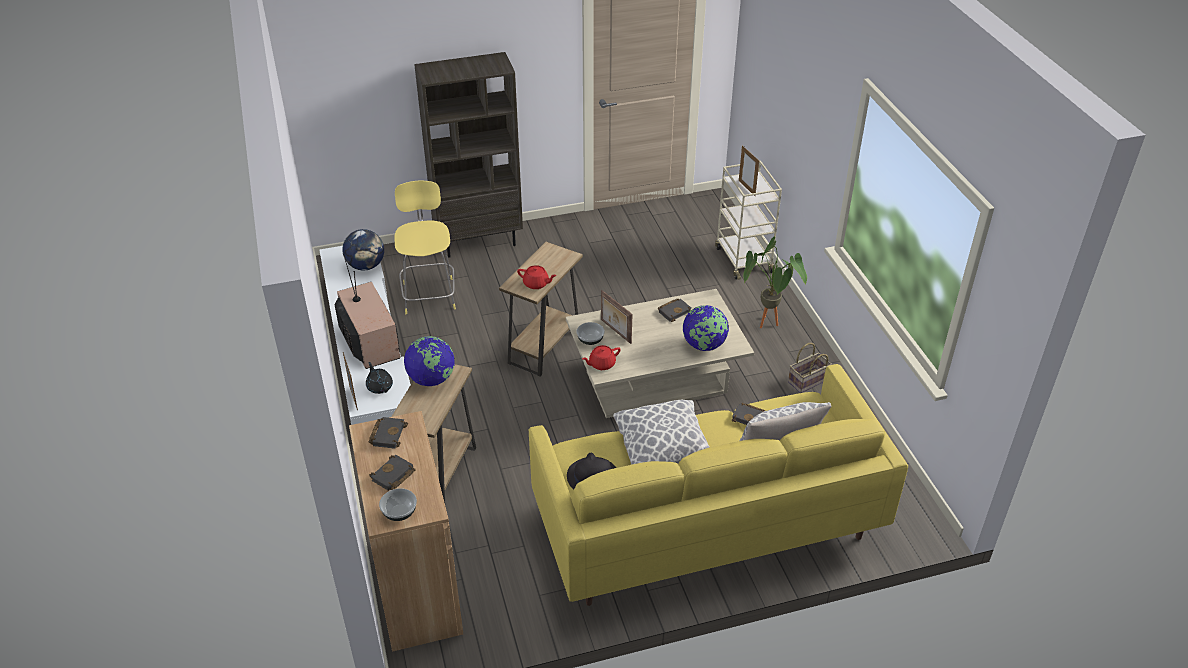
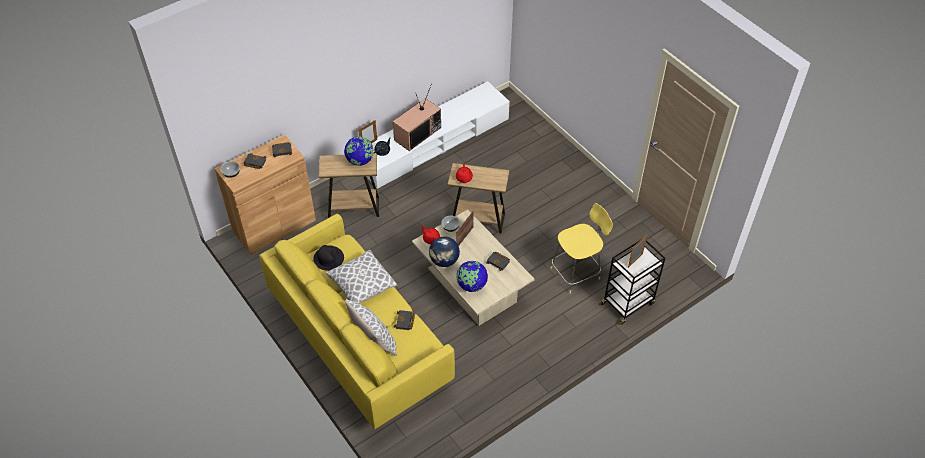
camera: 70 degrees right, 10 degrees up
(366, 266) = (482, 106): globe -> globe (444, 261)
(429, 294) = (499, 150): yellow stool -> yellow stool (576, 273)
(479, 241) = (565, 154): brown bookcase -> none
(743, 259) = (627, 303): beige cart -> black cart
(767, 327) = (557, 334): potted plant -> none
(807, 382) = (510, 369): basket -> none

